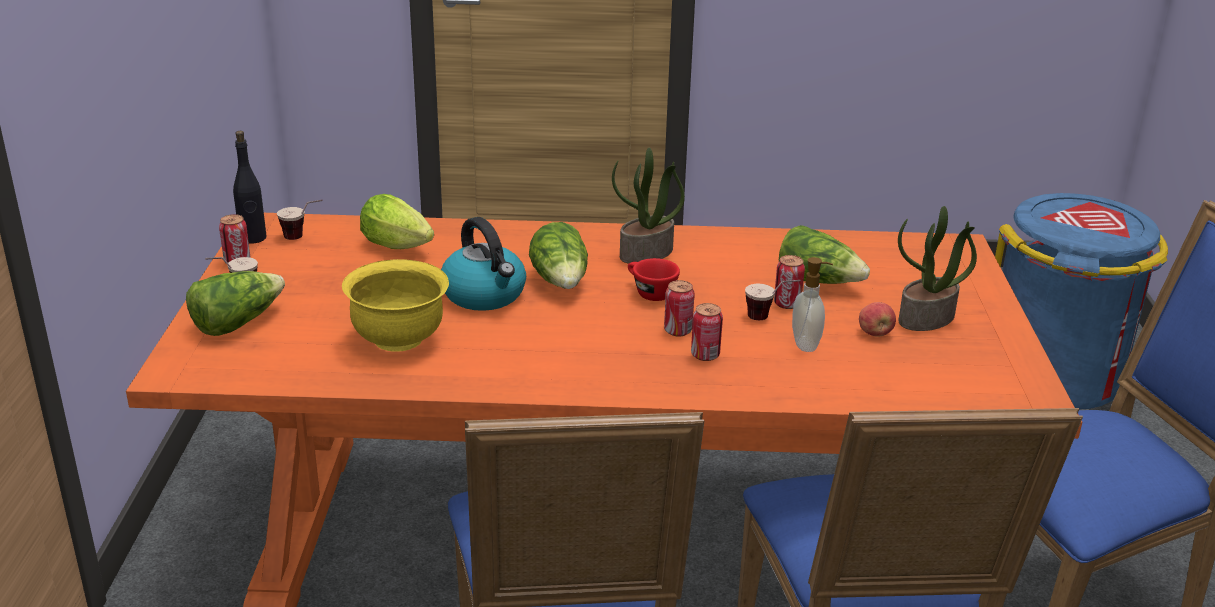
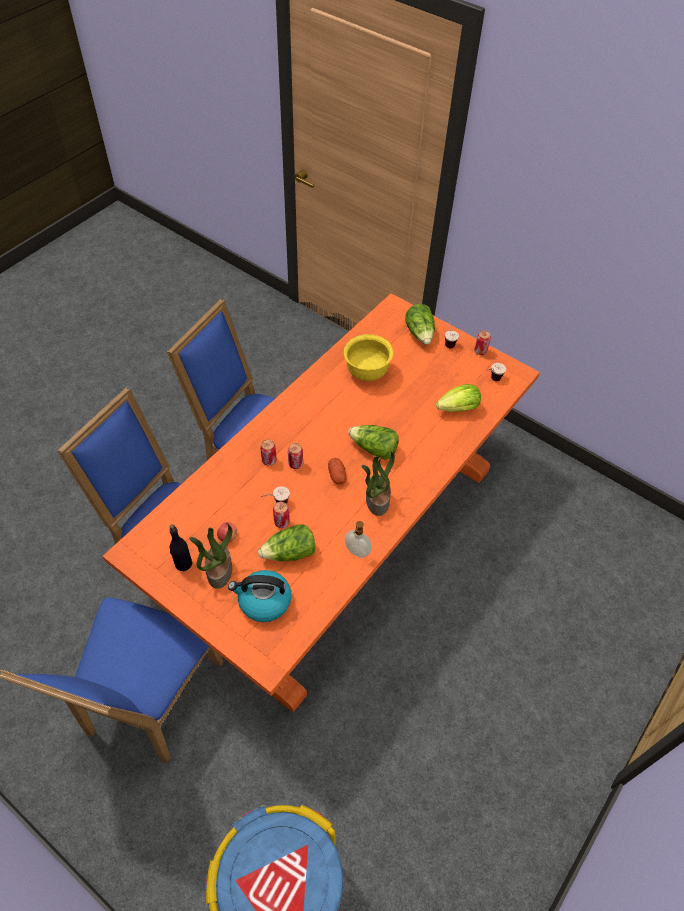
camera: 125 degrees right, 25 degrees up
(253, 238) = (503, 364): black bottle -> black bottle (183, 563)
(485, 295) = (383, 416): kettle -> kettle (263, 601)
(649, 292) = (337, 475): red cup -> potato
(807, 344) = (243, 502): soap dispenser -> soap dispenser (356, 552)

